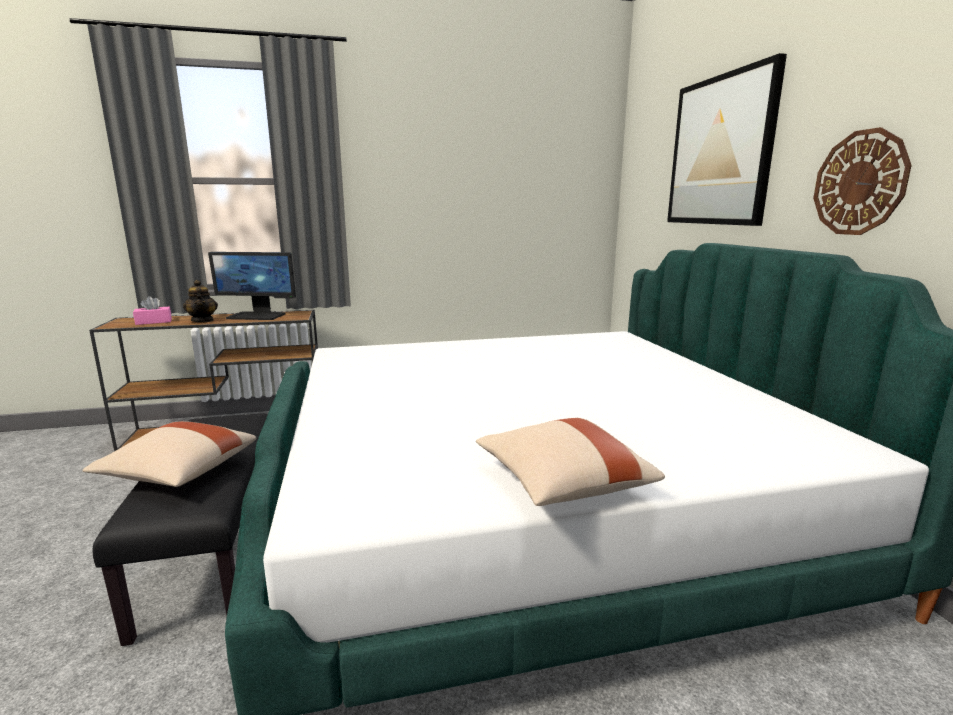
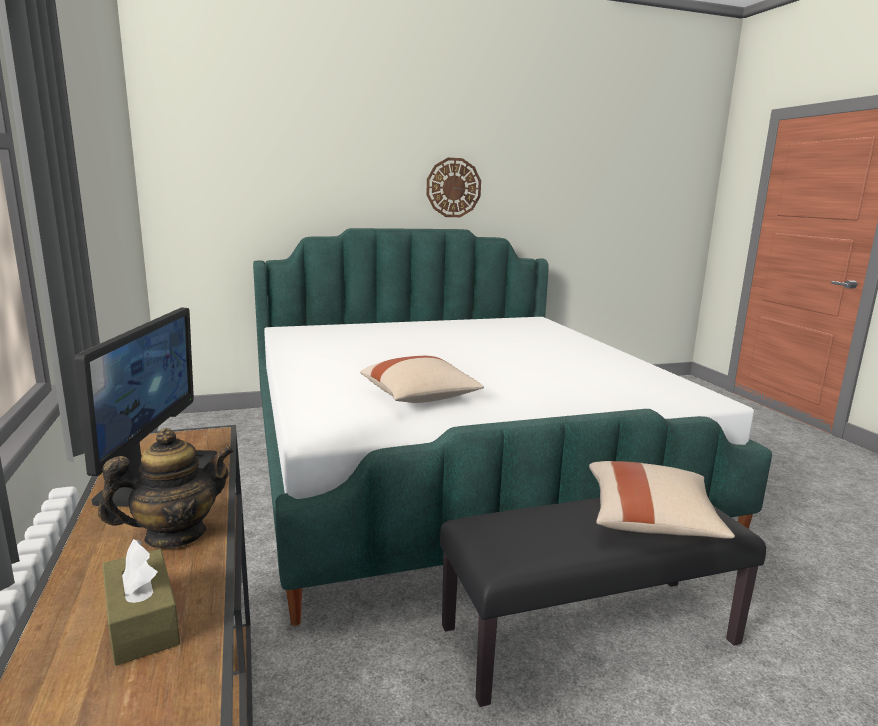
camera: 95 degrees left, 0 degrees up
(154, 322) = (142, 622): pink tissue box -> brown tissue box
(562, 483) = (616, 360): beige pillow -> beige pillow (420, 398)
(720, 151) = (326, 151): picture -> none

